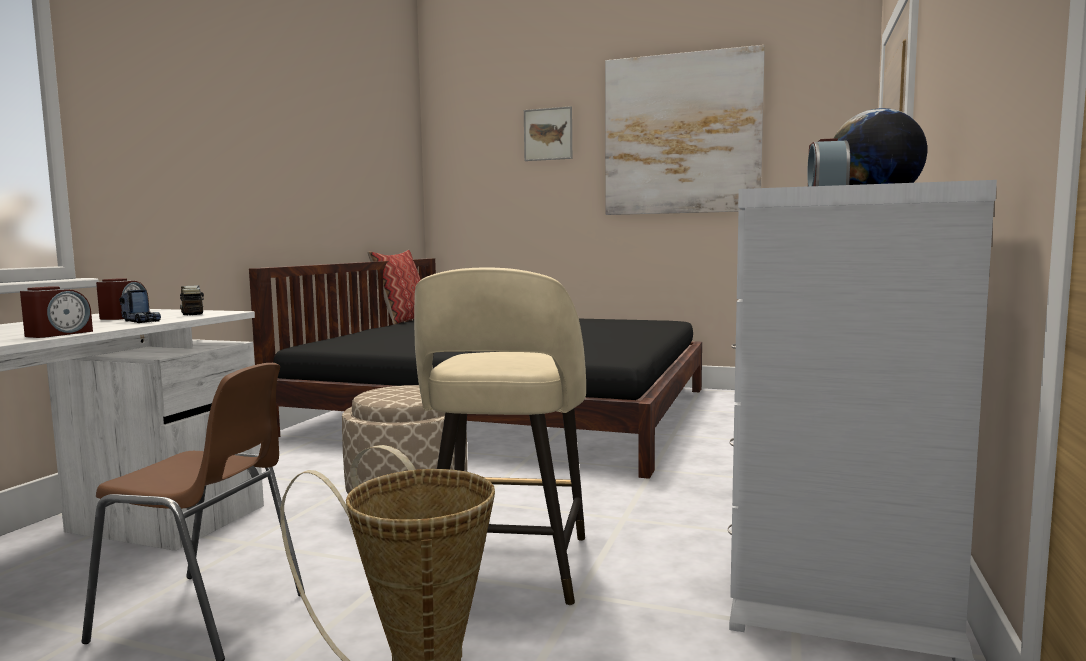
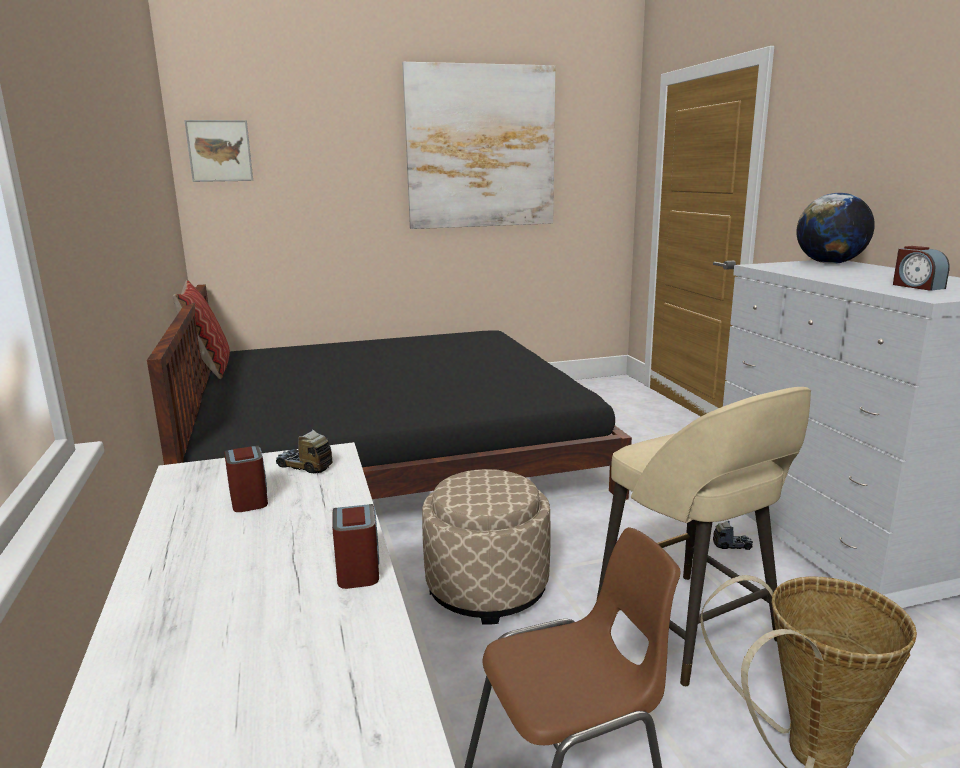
camera: 35 degrees left, 10 degrees up
(141, 321) = (321, 502): toy truck -> toy truck (732, 545)
(548, 134) = (339, 139): picture -> picture (219, 151)

